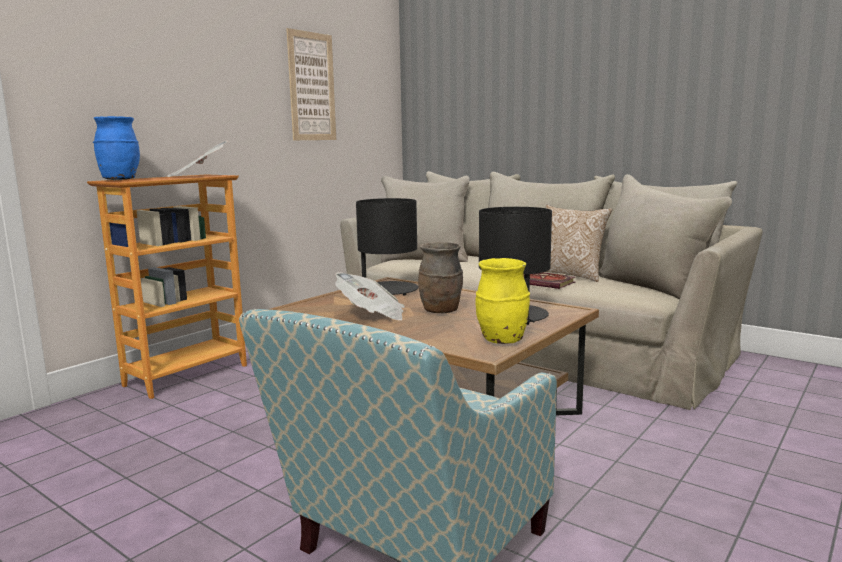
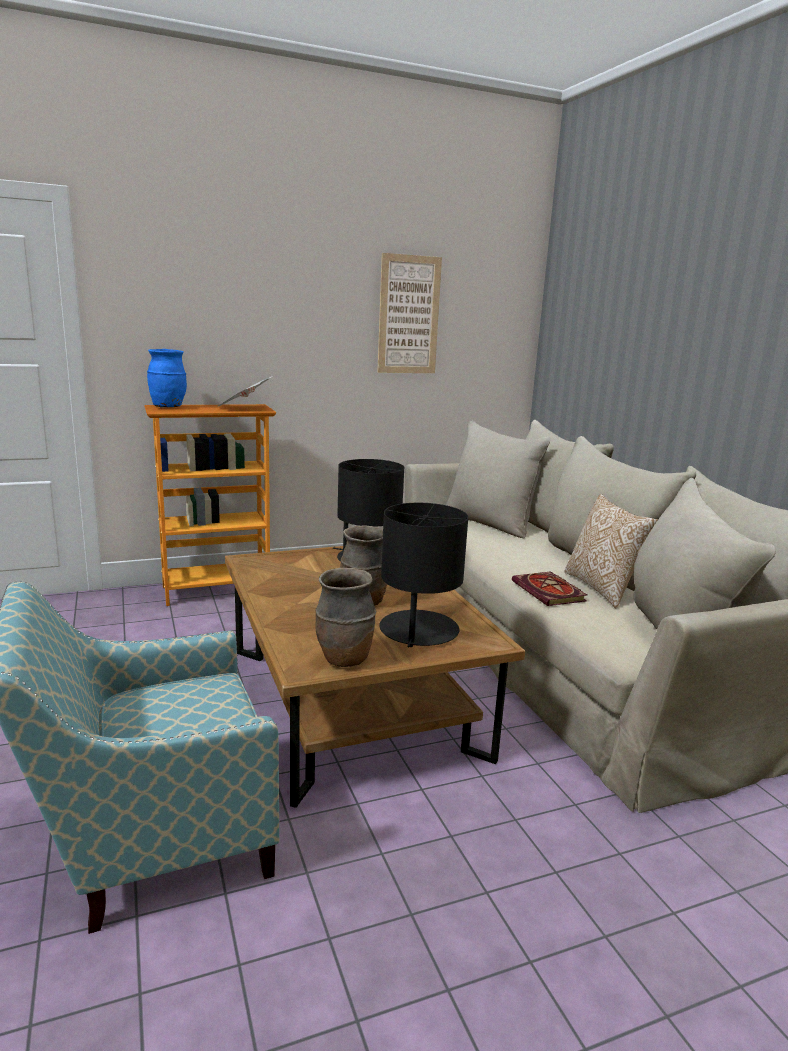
camera: 30 degrees right, 5 degrees up
(372, 315) = (297, 588): newspaper -> none
(502, 340) = (344, 659): yellow vase -> brown vase

